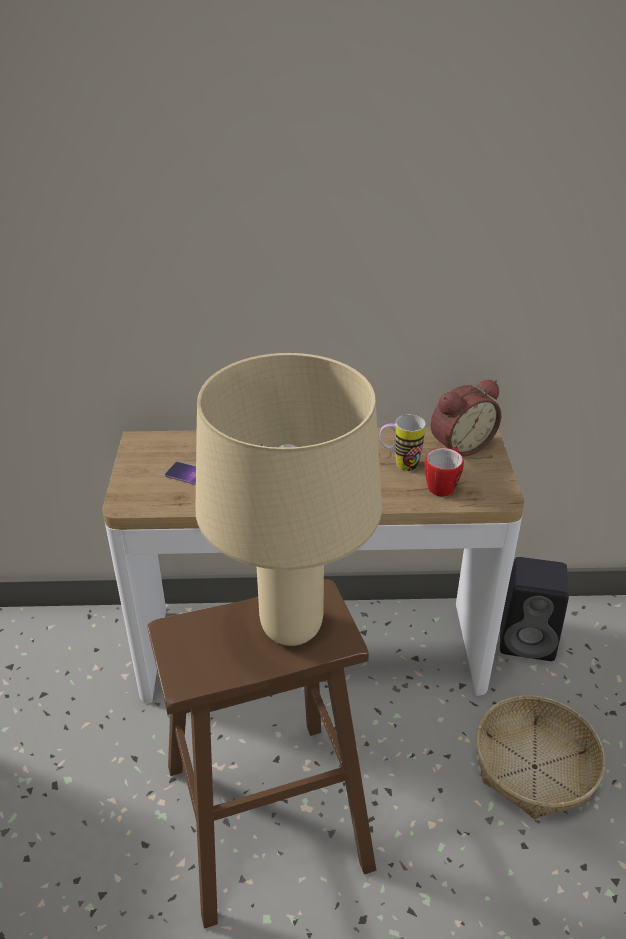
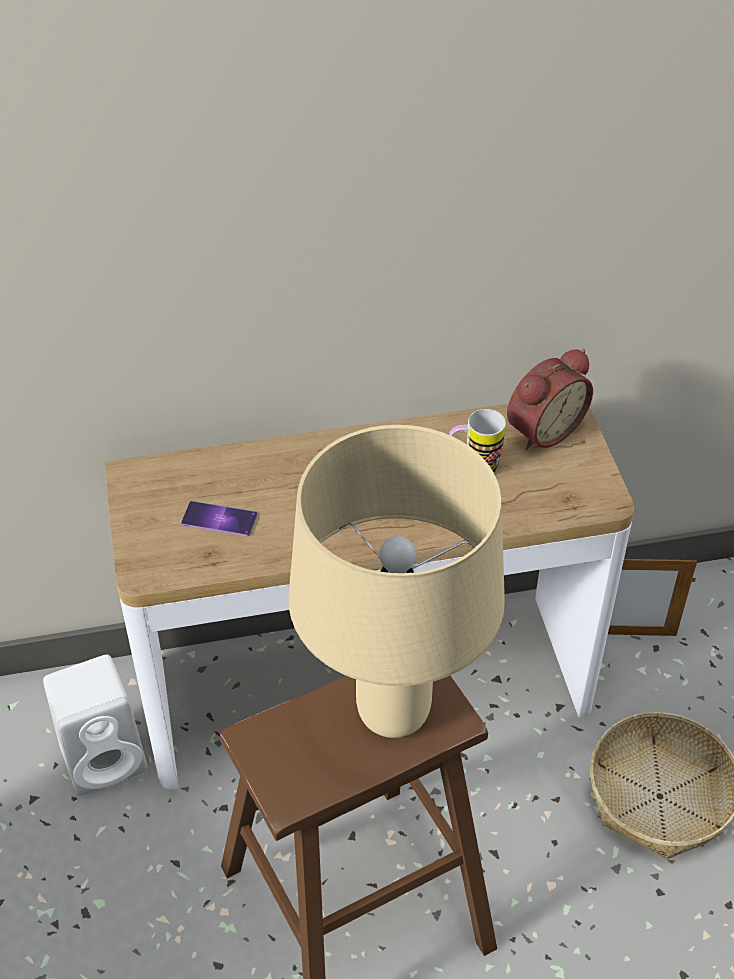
camera: 10 degrees left, 10 degrees up
(106, 672) = (106, 756): none -> white speaker
(443, 485) = (533, 492): mug -> none
(529, 640) = (632, 634): black speaker -> picture frame

